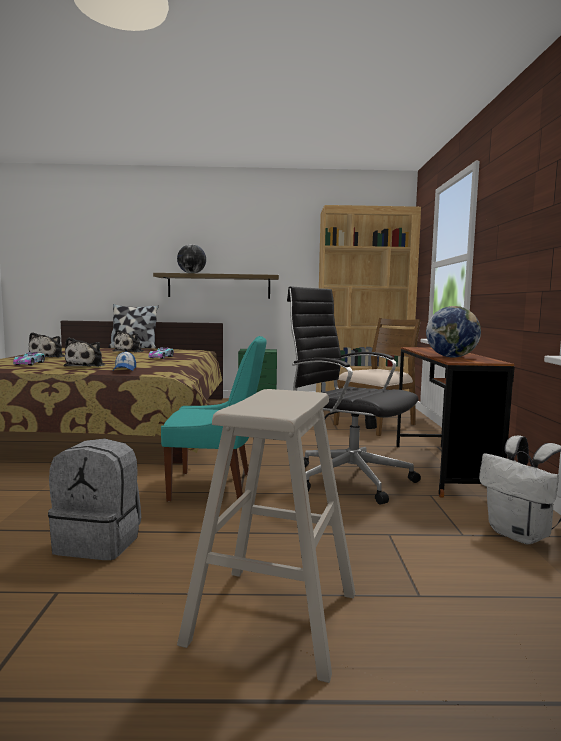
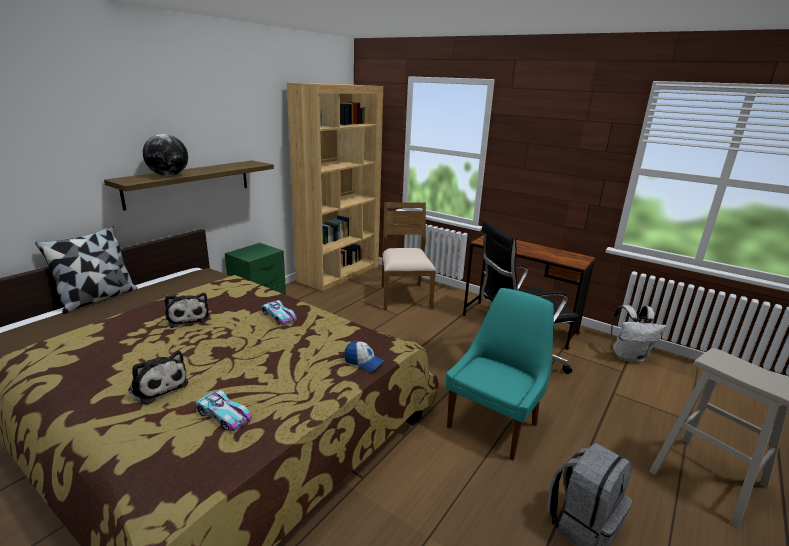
camera: 55 degrees left, 15 degrees up
(86, 366) = (305, 377): plush toy -> none
(451, 357) = (553, 256): globe -> none

